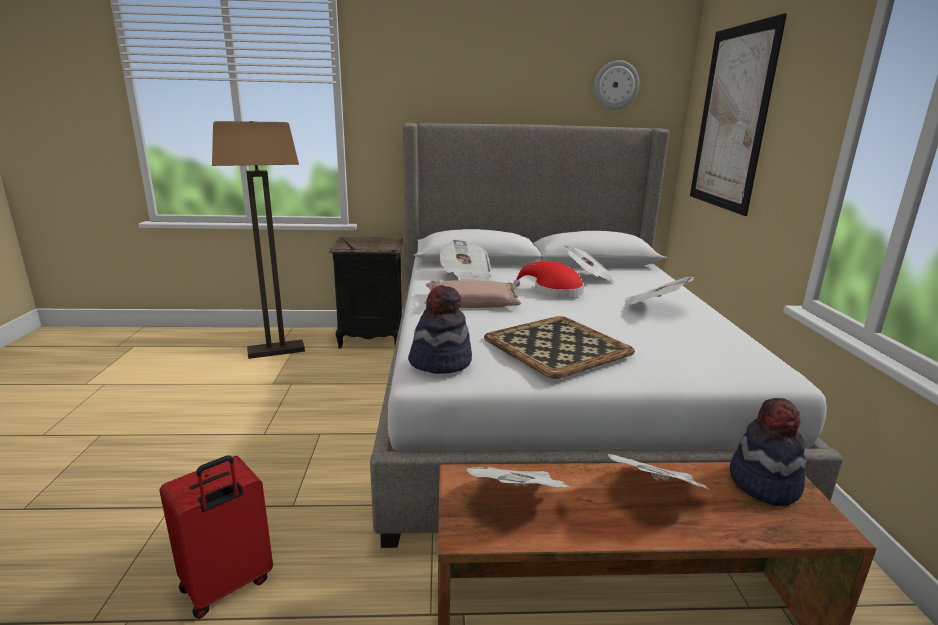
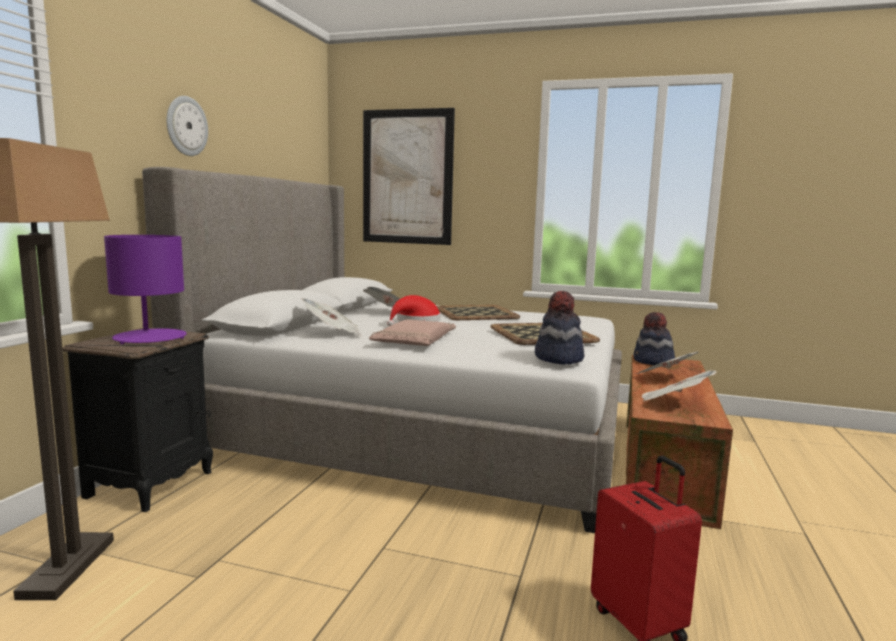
camera: 70 degrees left, 10 degrees down
(370, 243) = (150, 338): none -> purple table lamp
(616, 85) = (294, 144): wall clock -> wall clock (186, 126)
(653, 307) = (475, 313): newspaper -> tray

